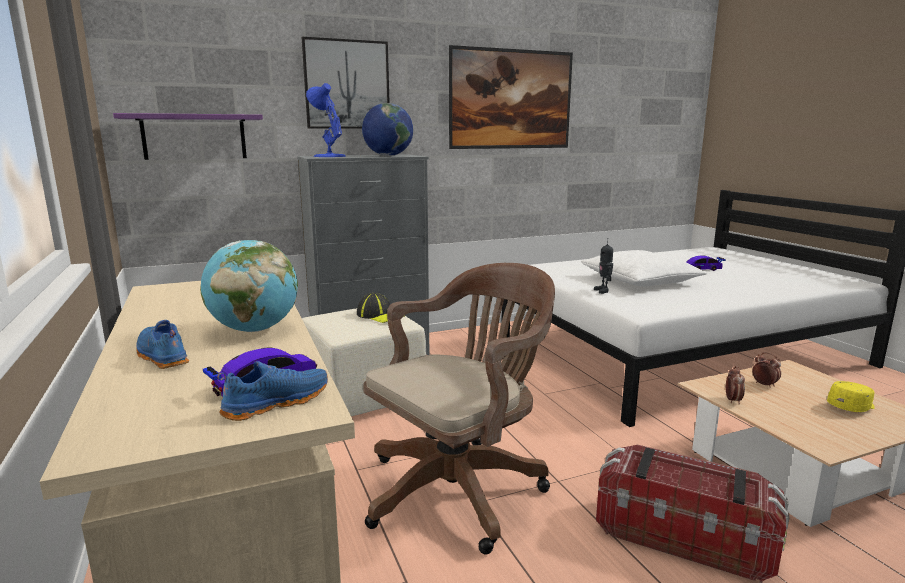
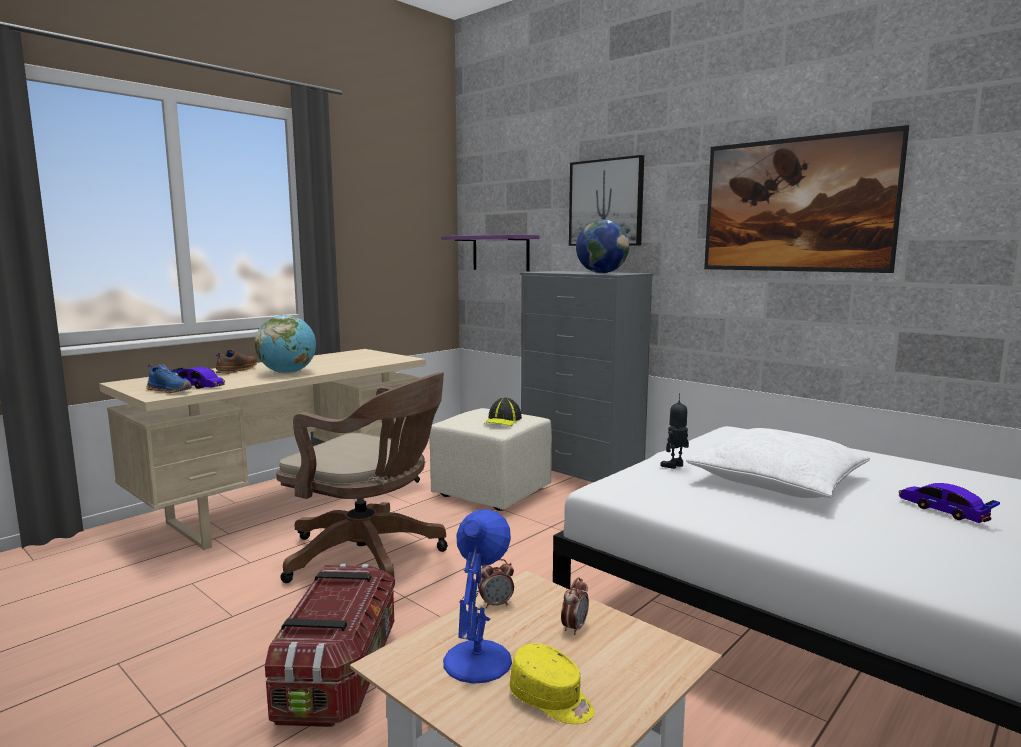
camera: 65 degrees right, 5 degrees down
(161, 357) = (236, 370): blue shoe -> brown shoe
(328, 156) = (558, 271): blue table lamp -> blue table lamp (478, 658)

